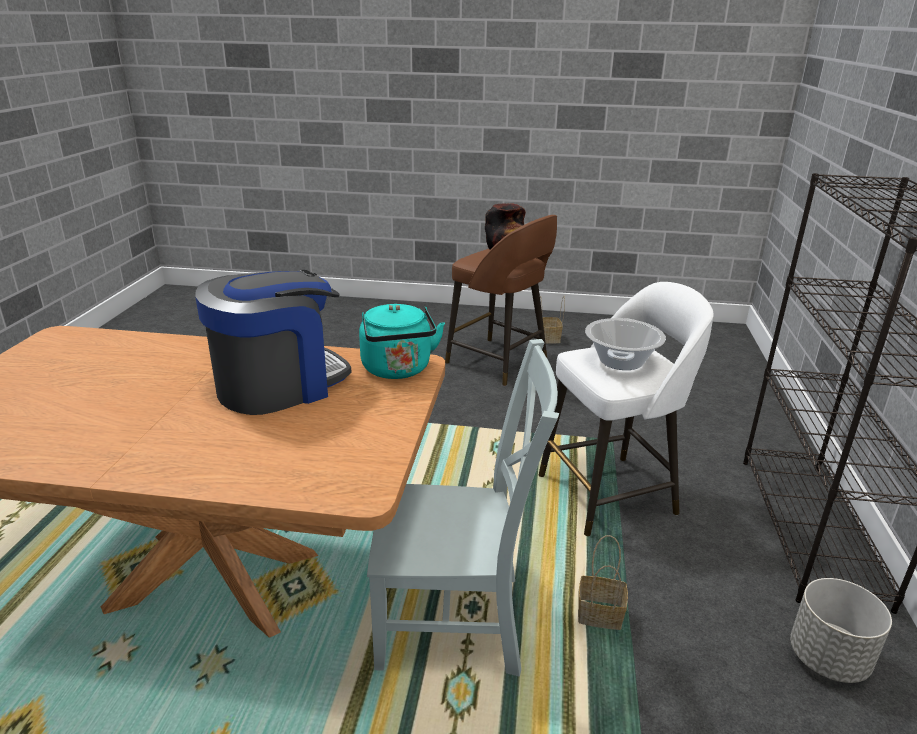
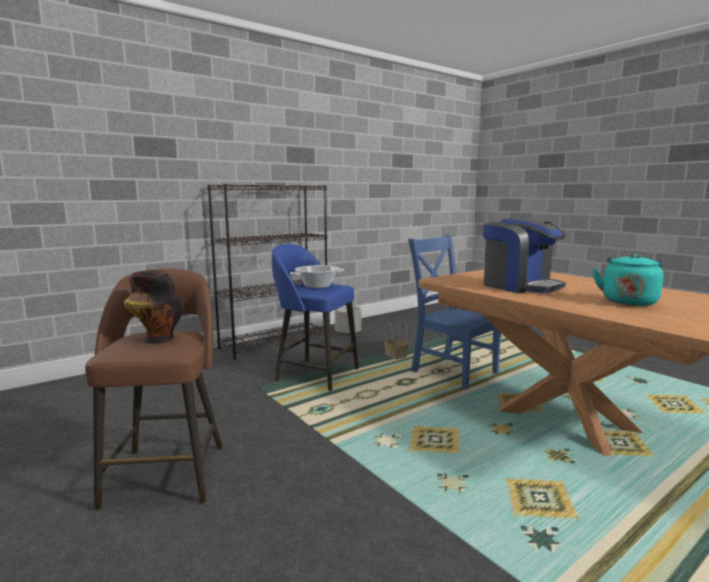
camera: 135 degrees left, 15 degrees down
(279, 385) = (519, 286): coffee machine -> coffee machine turned 135 degrees counterclockwise
(398, 370) = (450, 280): turquoise kettle -> turquoise kettle (628, 301)
(457, 623) = (451, 371): grey chair -> blue chair
(549, 338) = (58, 475): basket -> none
(610, 493) = (315, 374): white stool -> blue stool

